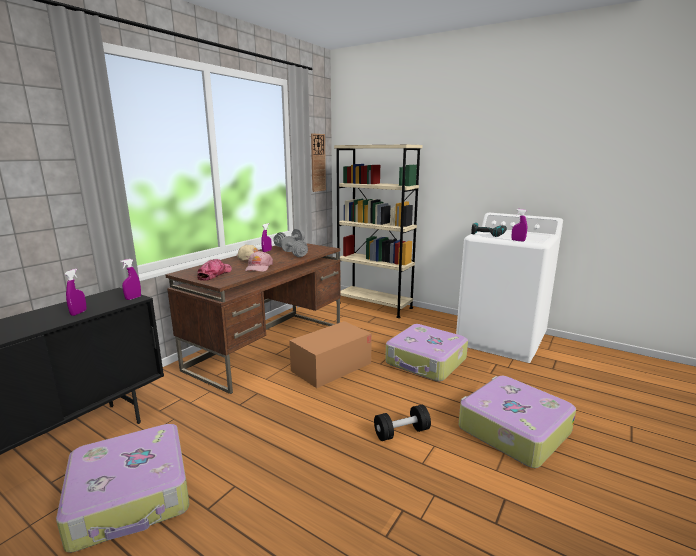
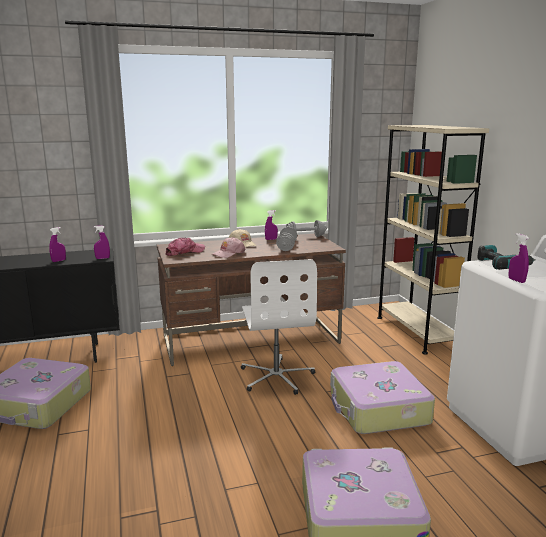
camera: 40 degrees right, 0 degrees up
(318, 162) = (383, 145): wall clock -> none
(331, 367) = (277, 376): cardboard box -> white office chair
(401, 432) = (248, 457): black dumbbell -> none

